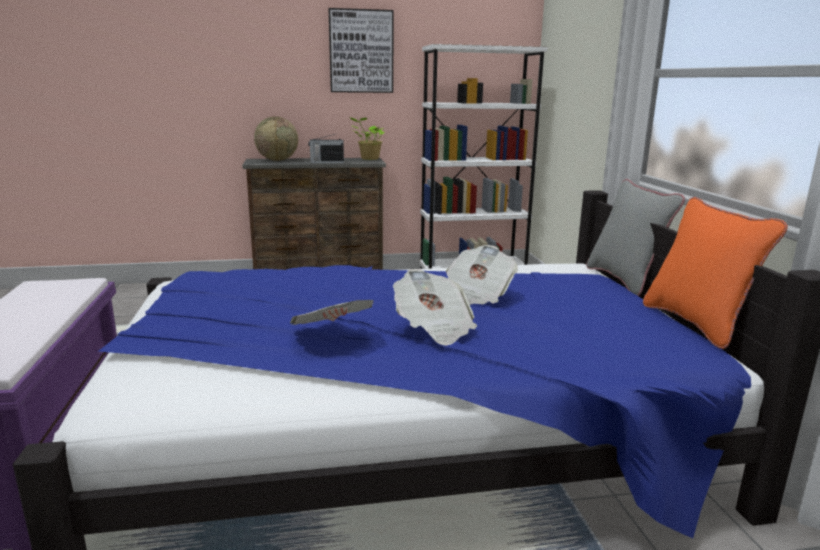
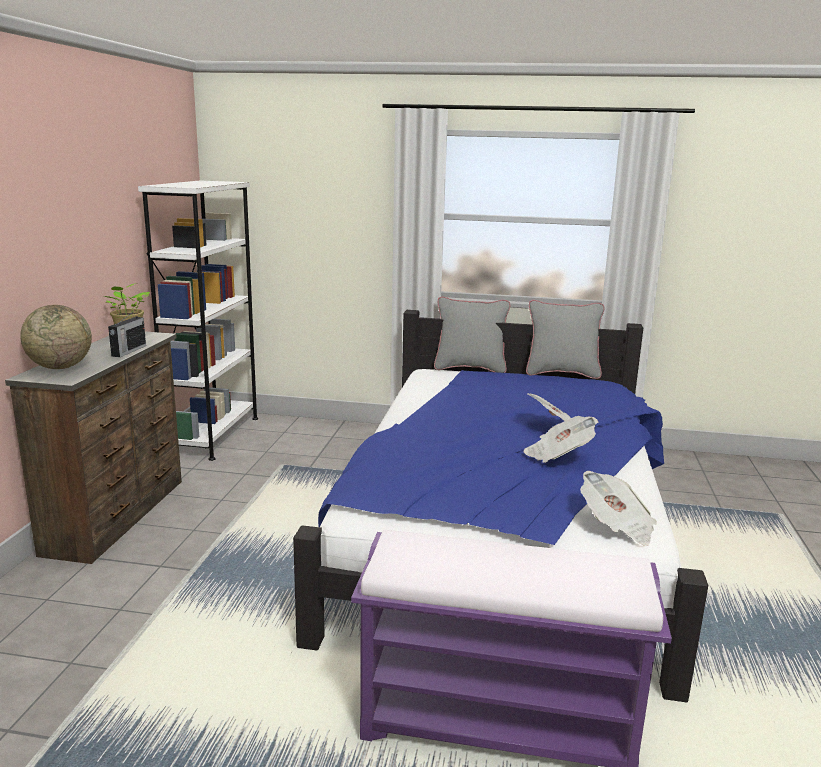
camera: 70 degrees left, 0 degrees up
(361, 51) = (89, 198): picture -> none
(477, 295) = (495, 405): newspaper -> newspaper (617, 526)
(696, 323) = (561, 373): orange pillow -> grey pillow

